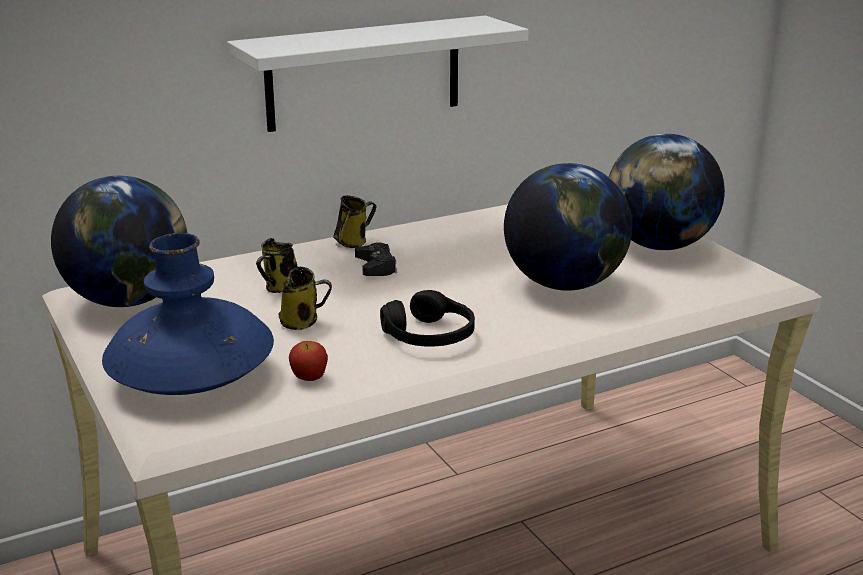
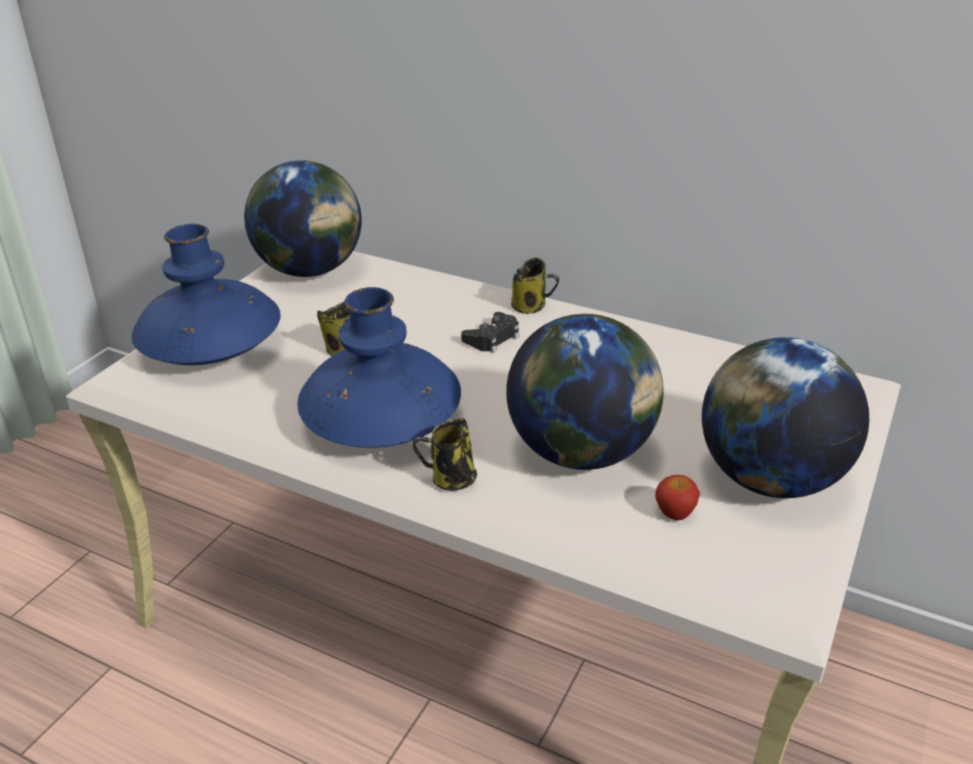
camera: 55 degrees right, 10 degrees up
(280, 289) = (396, 316): mug -> mug (450, 480)
(309, 377) = (251, 395): apple -> apple (674, 512)
(364, 73) = (599, 139): white shelf -> none
(429, 336) = (381, 420): black headphones -> blue vase

